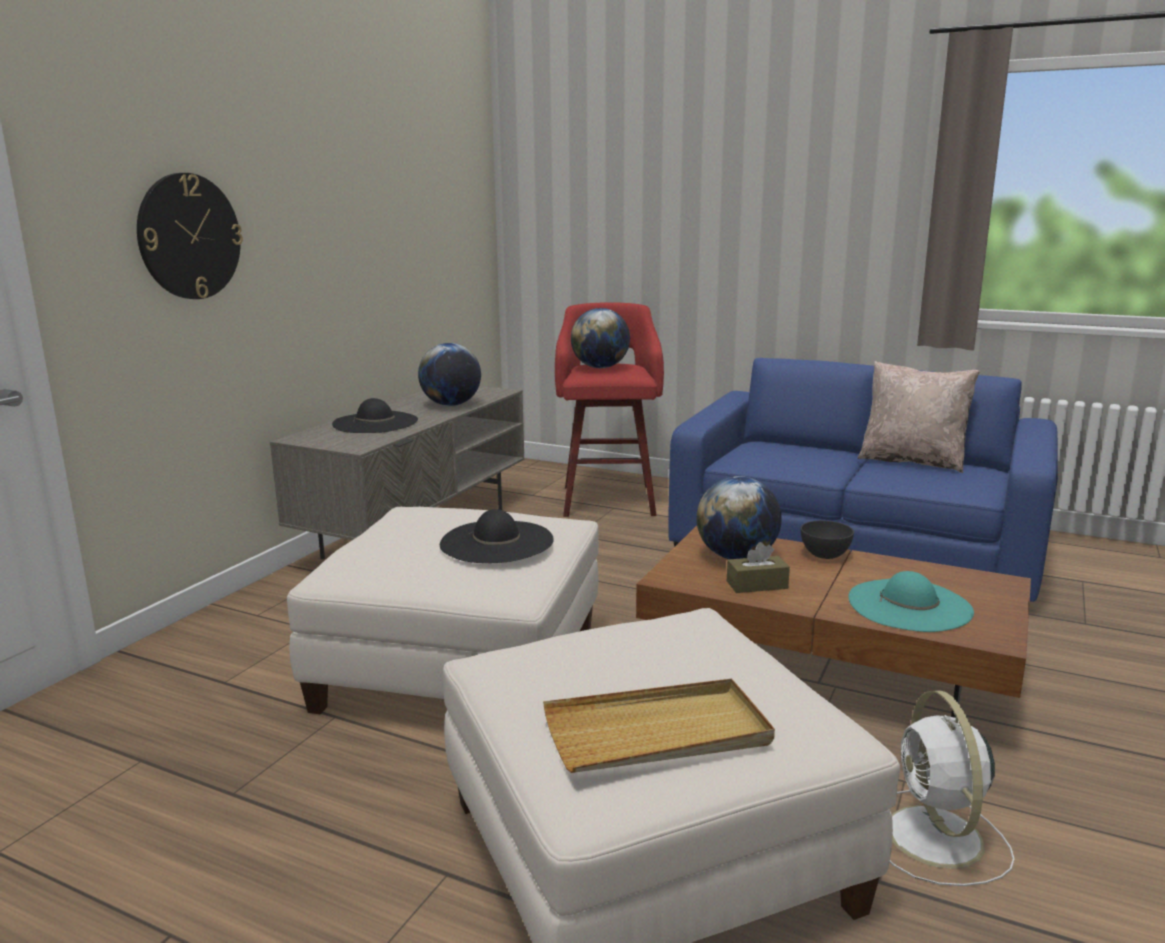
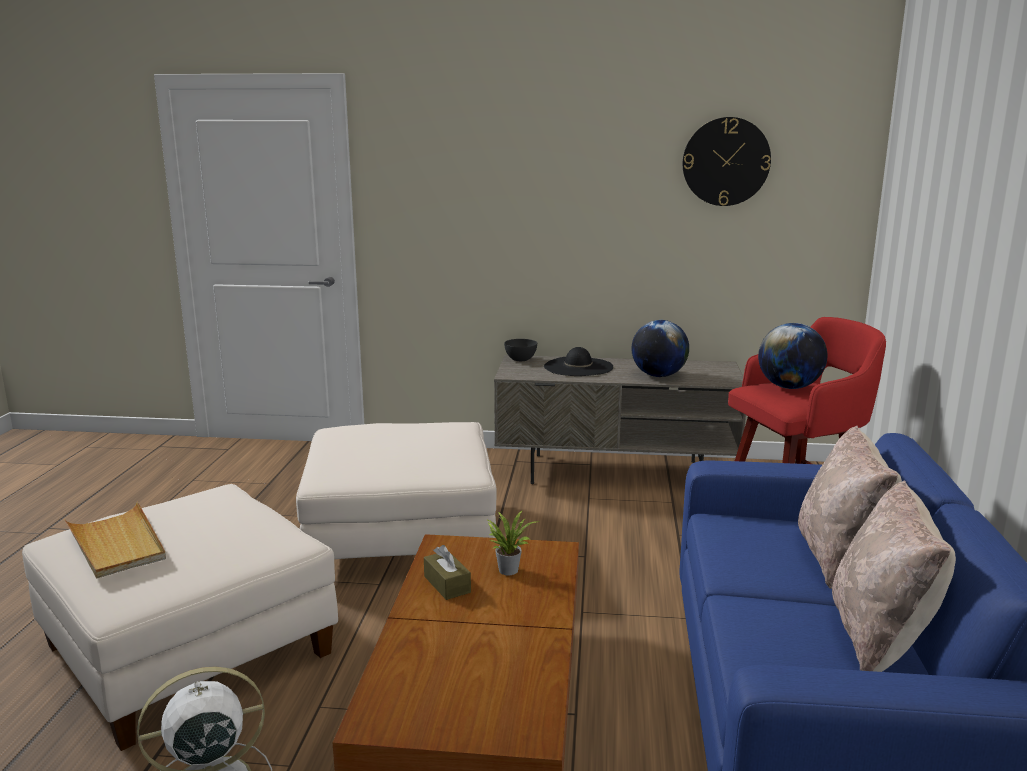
camera: 70 degrees right, 0 degrees up
(189, 236) = (464, 204): wall clock -> wall clock (726, 161)
(497, 542) = (399, 456): black hat -> none
(737, 557) = (508, 569): globe -> potted plant
(804, 448) = (840, 558): none -> beige pillow
(825, 555) = (544, 614): grey bowl -> grey bowl (520, 360)
(909, 605) = (437, 668): turquoise hat -> none

